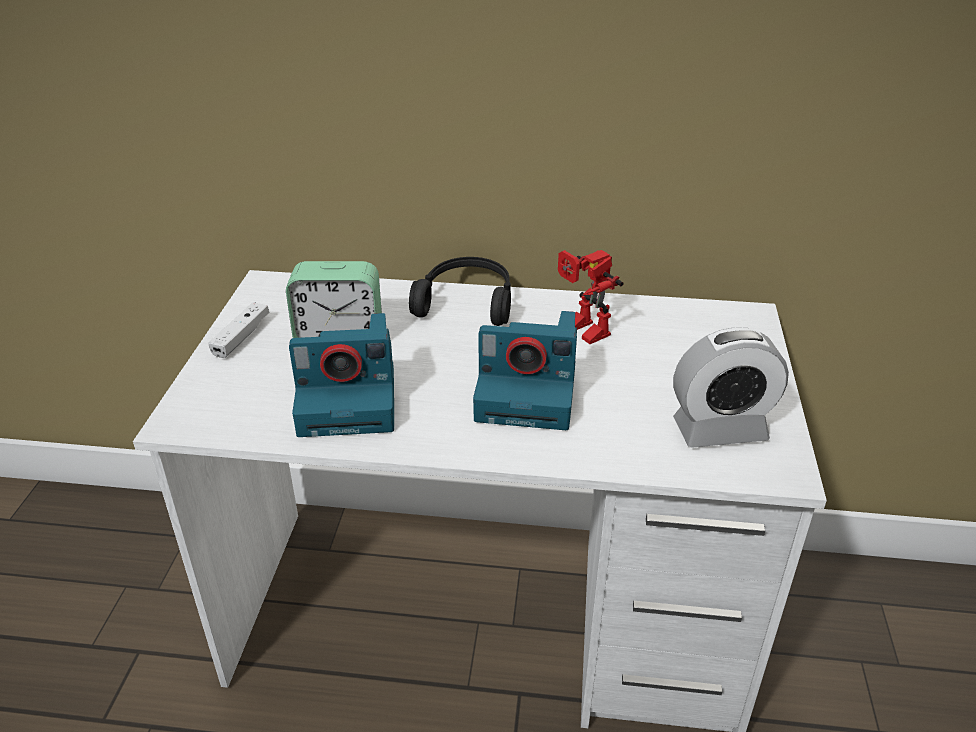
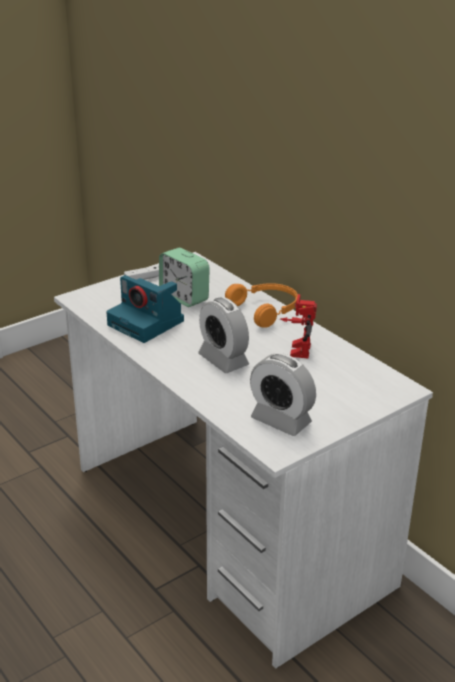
camera: 45 degrees right, 5 degrees down
(467, 301) = (266, 310): black headphones -> orange headphones
(529, 393) = (223, 360): camera -> alarm clock

